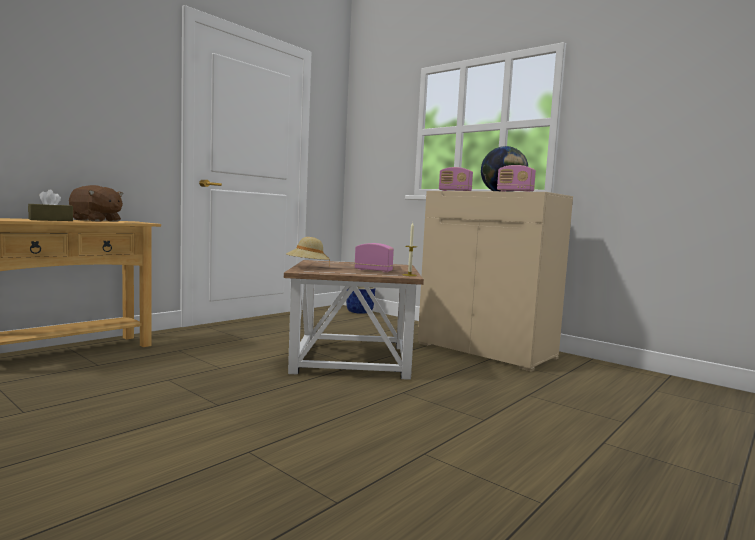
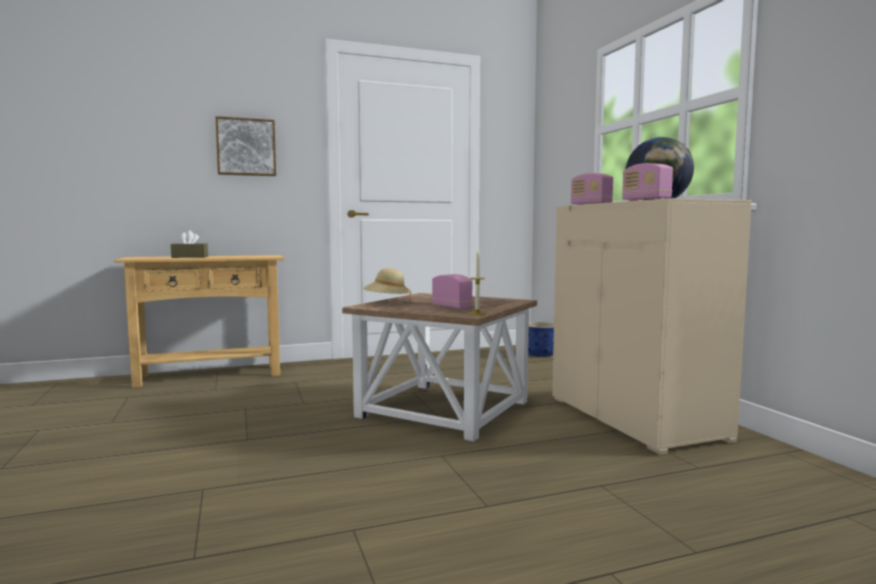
camera: 30 degrees right, 0 degrees up
(96, 220) = (235, 256): brown plush toy -> none
(100, 103) = (246, 147): none -> picture

